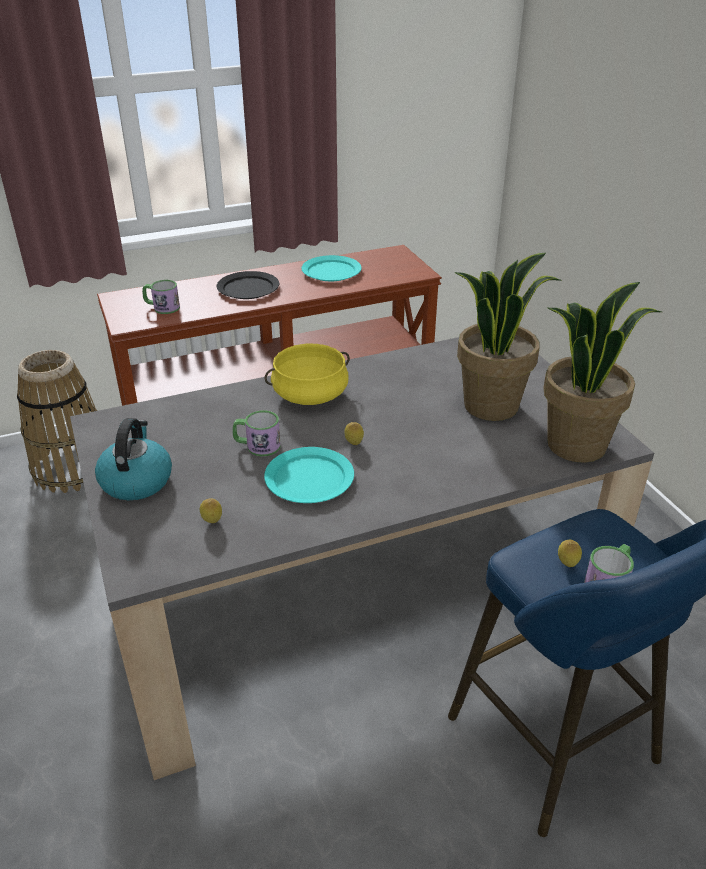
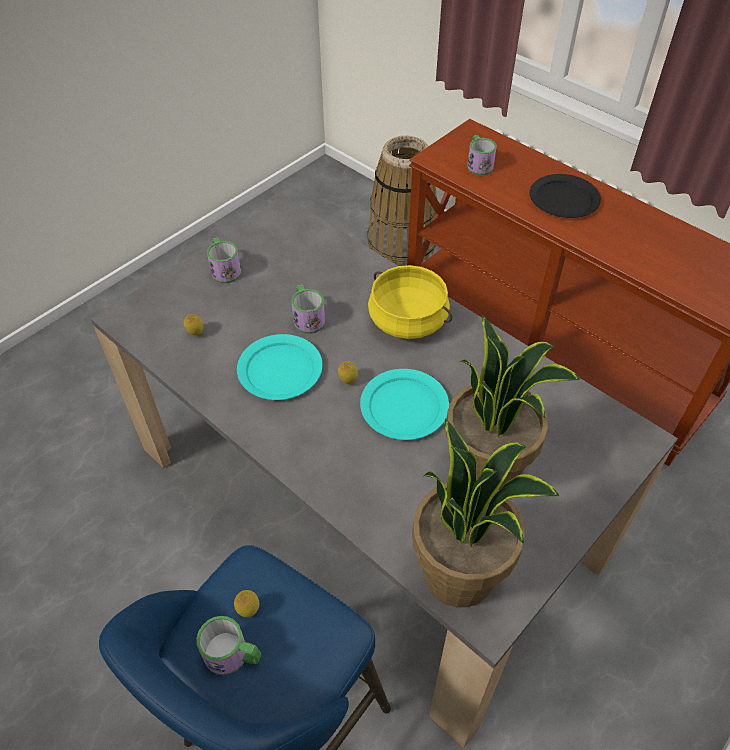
camera: 65 degrees right, 15 degrees up
(136, 480) = (224, 269): kettle -> mug
(331, 271) = (660, 241): turquoise plate -> turquoise plate (405, 406)

